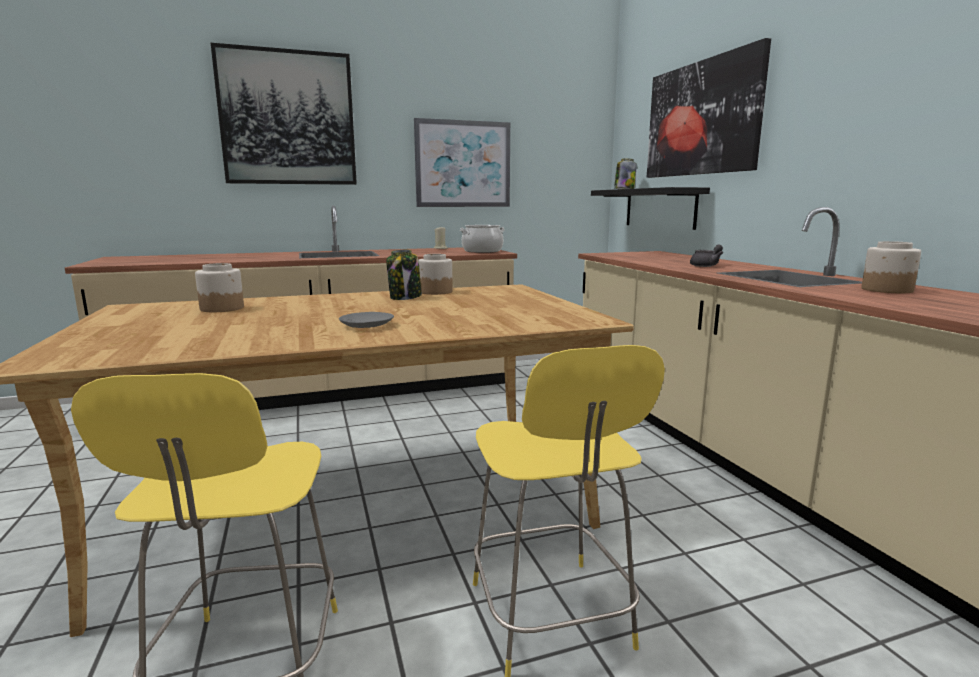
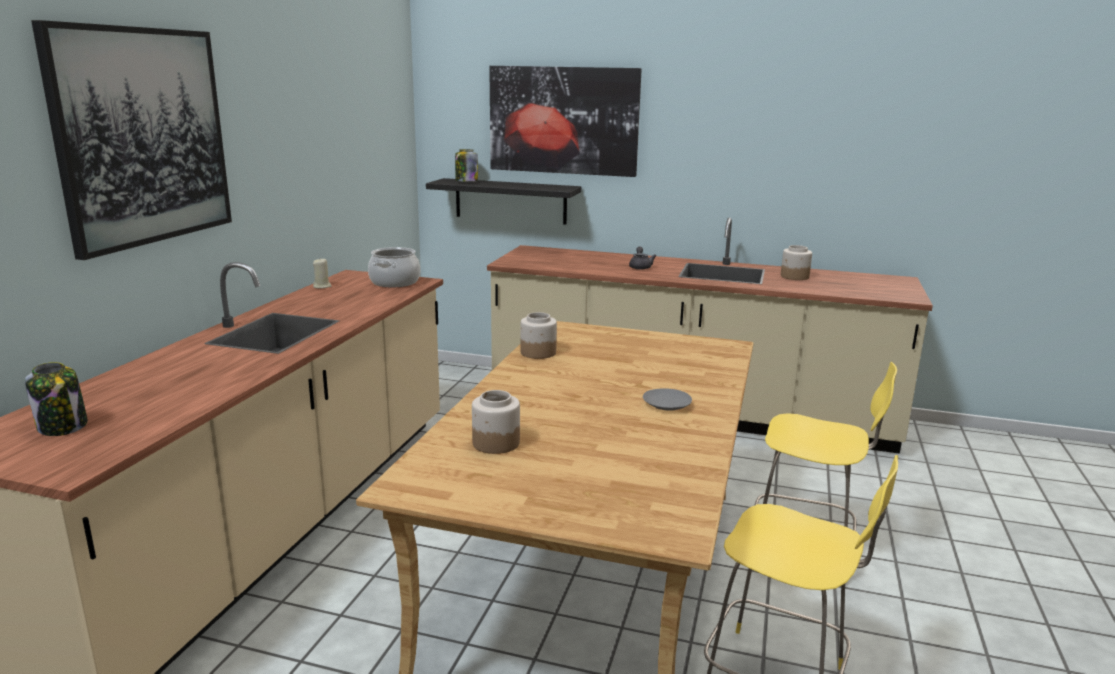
camera: 55 degrees left, 5 degrees up
(405, 297) = (551, 368): jar -> jar (63, 426)
(463, 164) = (316, 170): picture -> none

